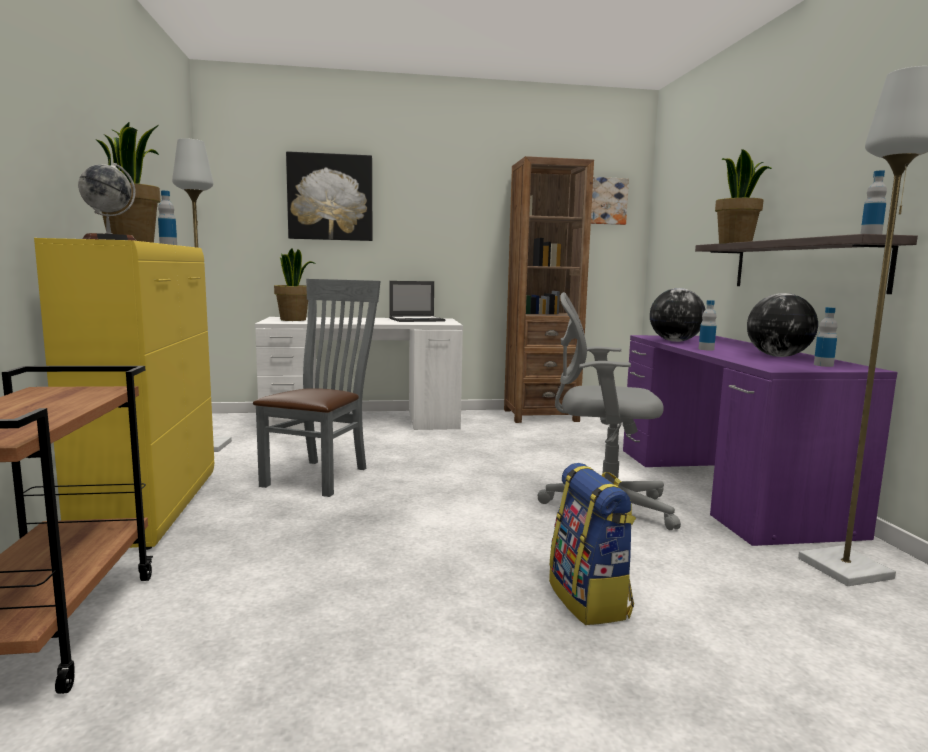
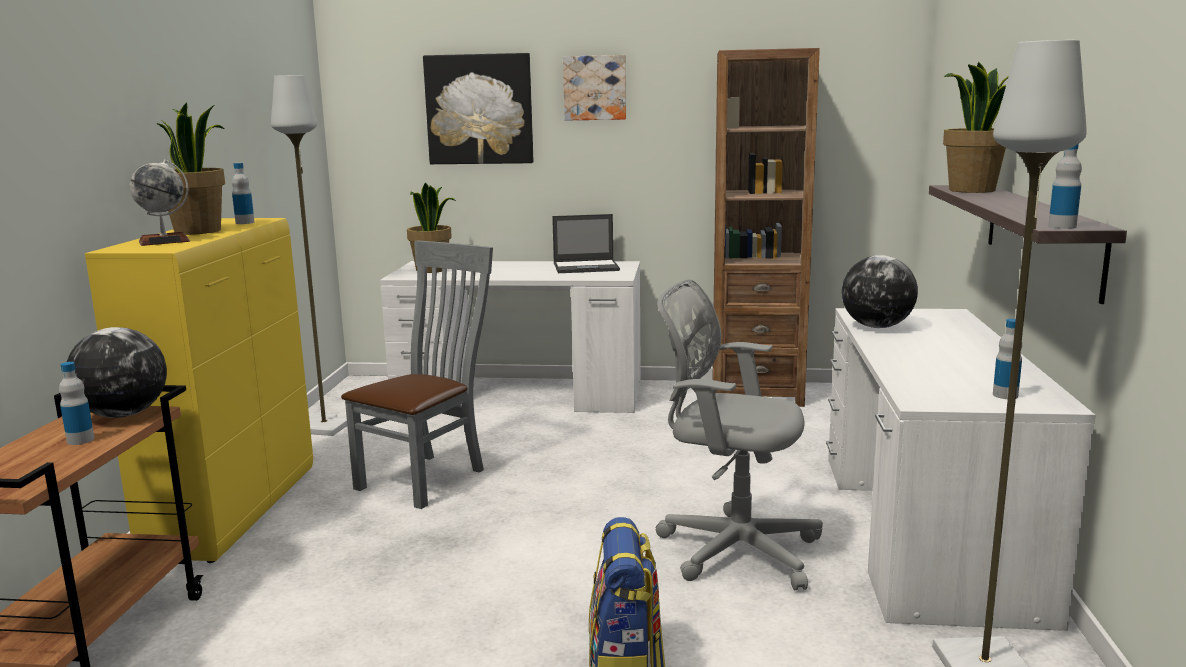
camera: 15 degrees right, 5 degrees up
(604, 201) = (855, 93): picture -> picture (595, 88)
(706, 349) = (892, 349): bottle -> bottle (80, 440)
(723, 487) = (923, 529): purple desk -> white desk
(777, 356) = (972, 370): globe -> globe (123, 415)

